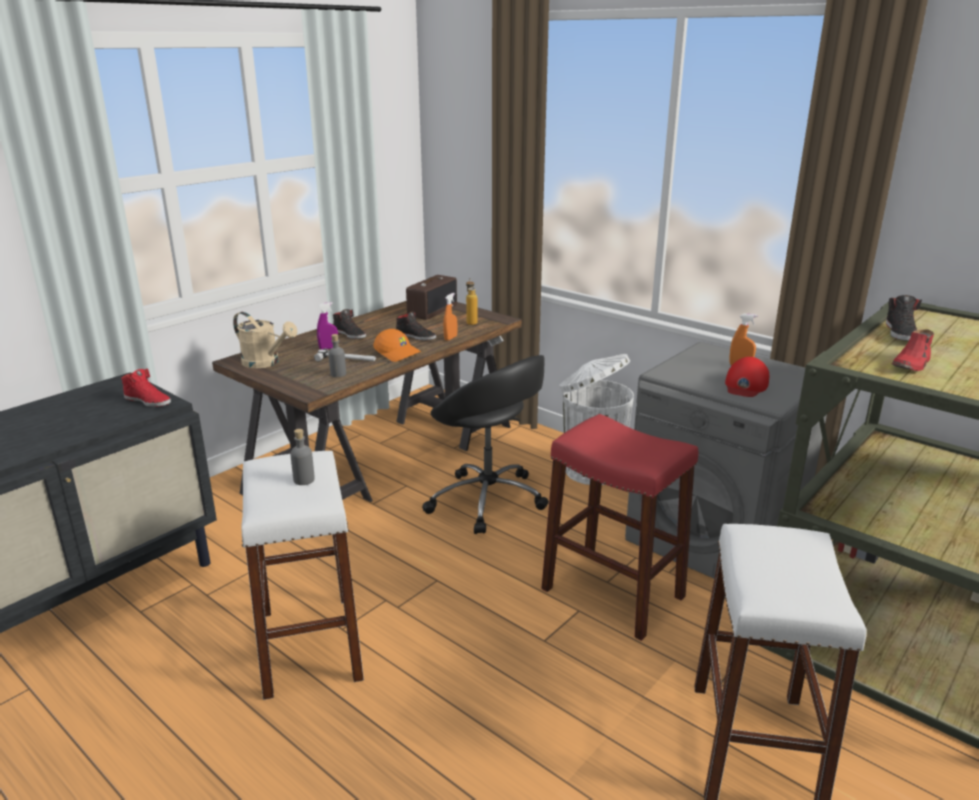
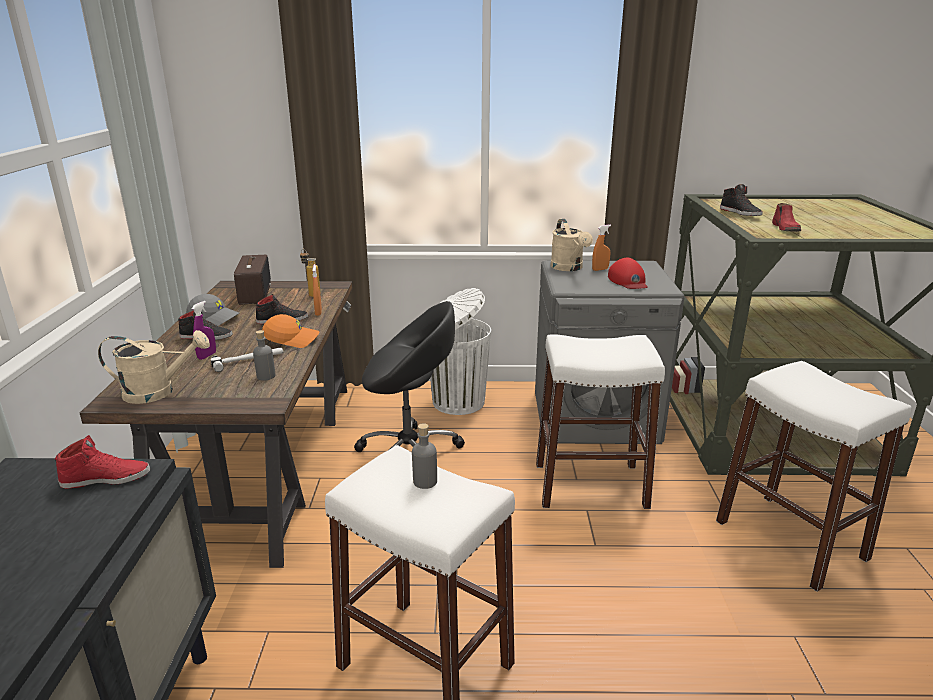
camera: 40 degrees left, 0 degrees up
(377, 322) = (214, 318): none -> grey cap
(613, 593) = (590, 485): red stool -> white stool
(709, 355) = (569, 268): none -> beige watering can

